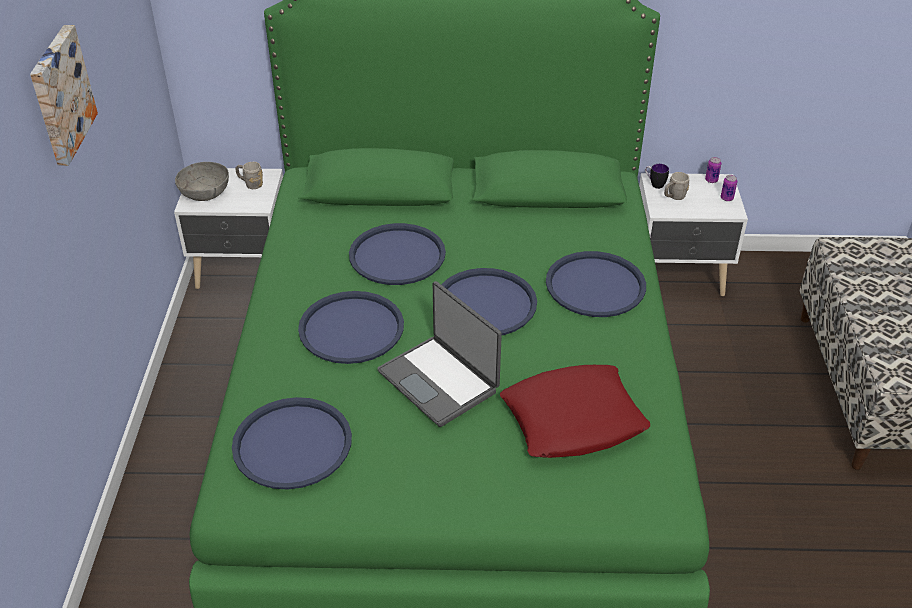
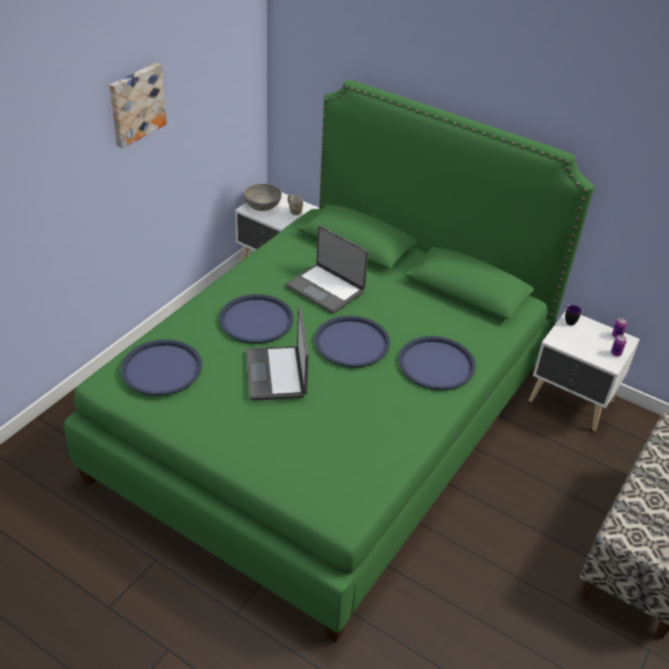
camera: 30 degrees right, 0 degrees up
(397, 255) = (326, 289): blue tray -> laptop
(573, 419) = (337, 437): red pillow -> none
(674, 197) = (574, 335): grey mug -> none

